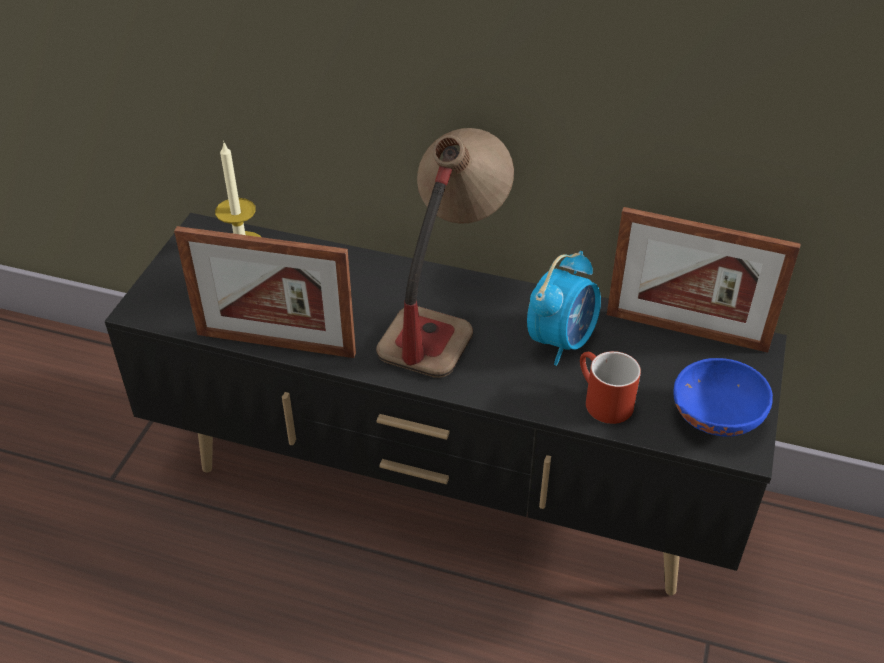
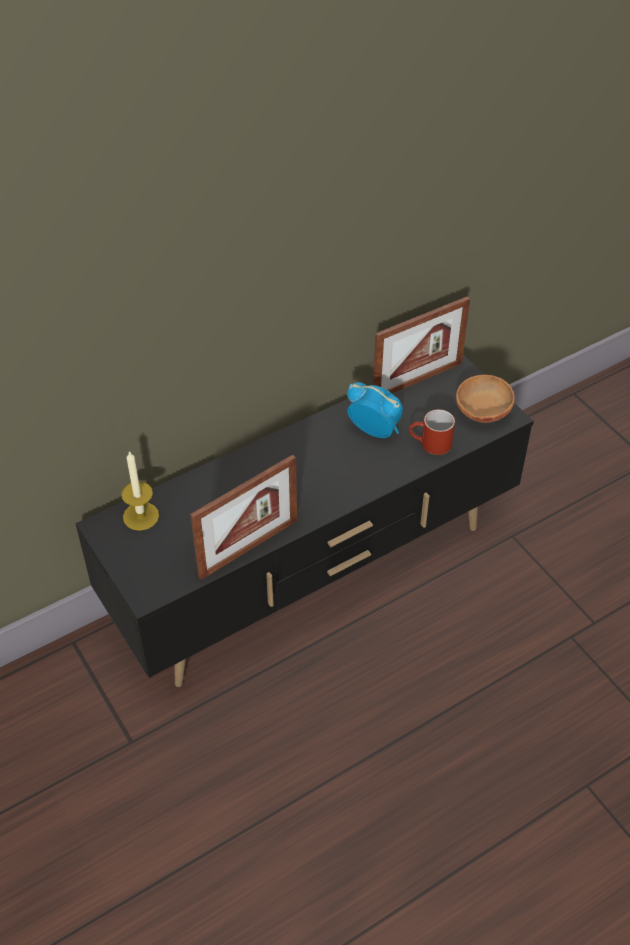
camera: 50 degrees left, 5 degrees up
(443, 313) = (302, 463): table lamp -> none
(562, 341) = (374, 430): alarm clock -> alarm clock turned 45 degrees counterclockwise
(714, 418) = (481, 413): blue bowl -> brown bowl

